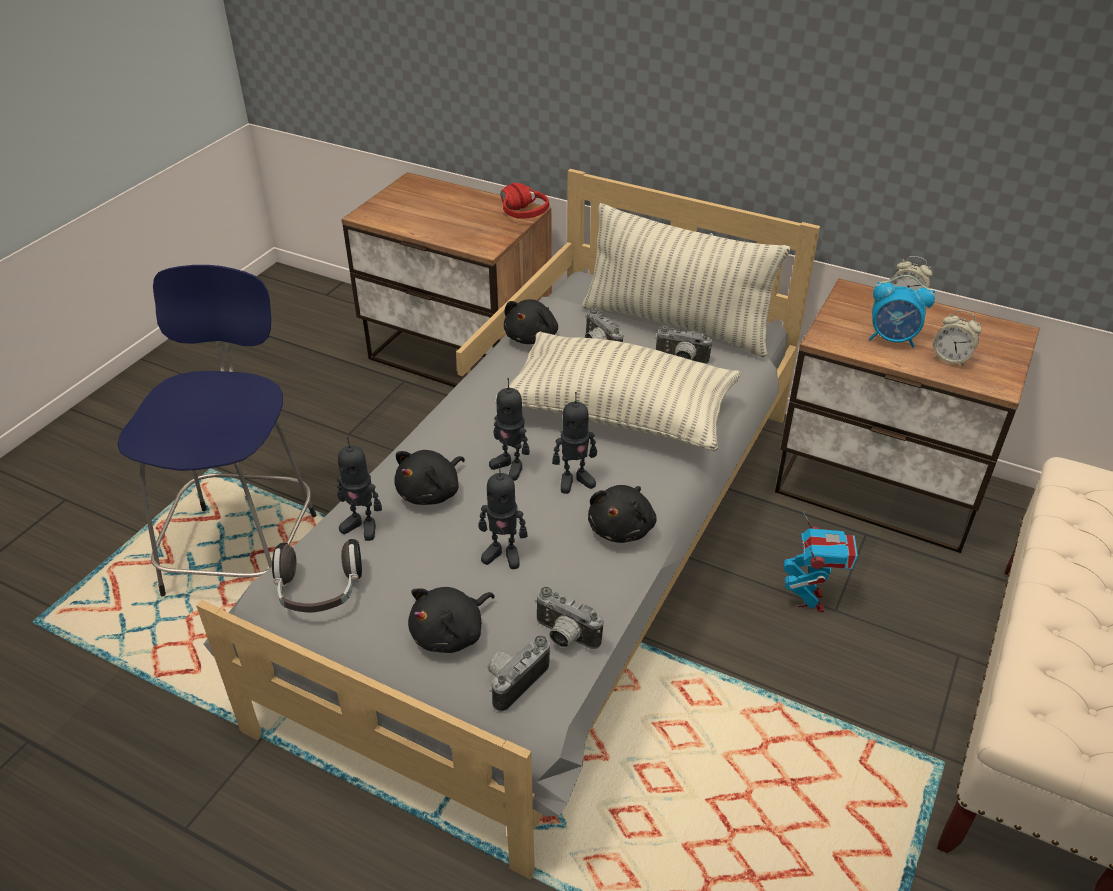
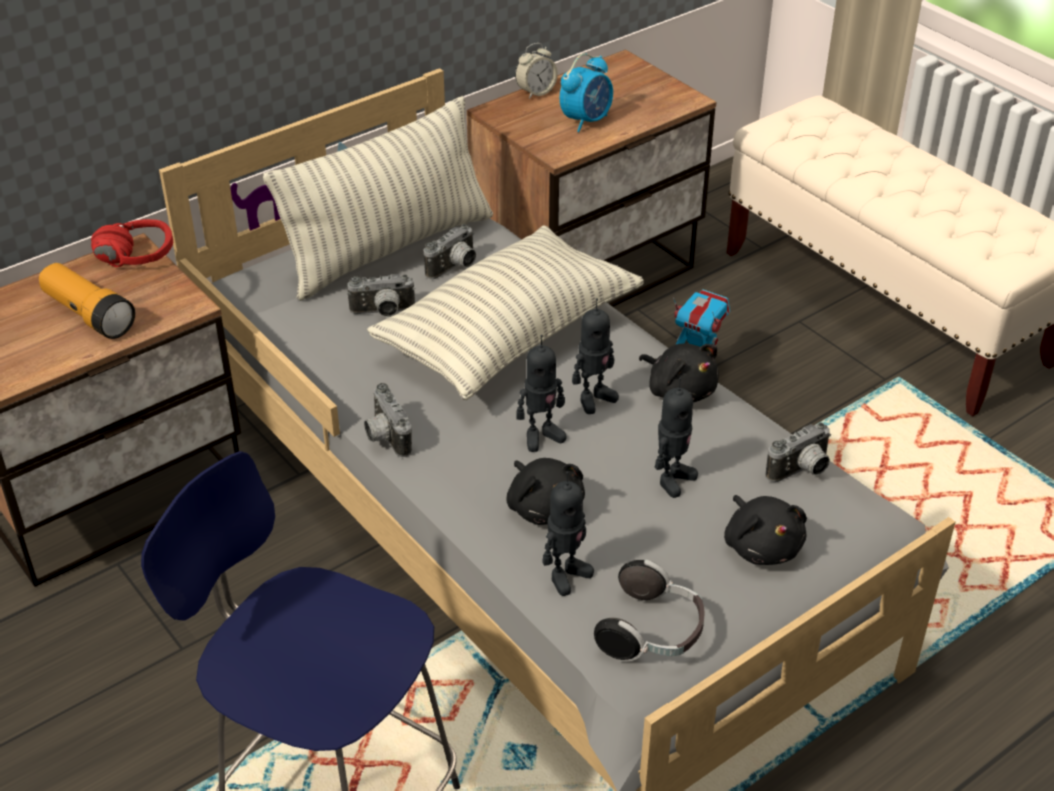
camera: 65 degrees left, 0 degrees up
(451, 219) = (89, 315): none -> flashlight
(514, 680) = (839, 519): camera -> camera (385, 437)
(532, 337) = (322, 354): black plush toy -> none
(575, 481) = (594, 398): toy robot -> toy robot turned 45 degrees clockwise
(950, 358) = (635, 105): alarm clock -> none

